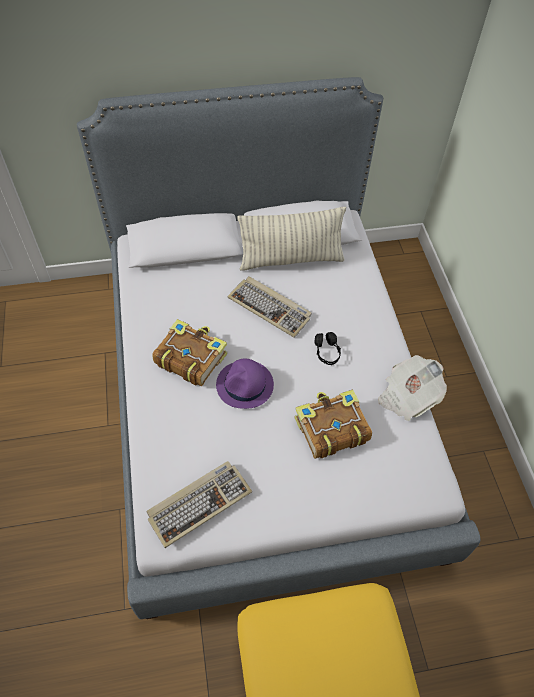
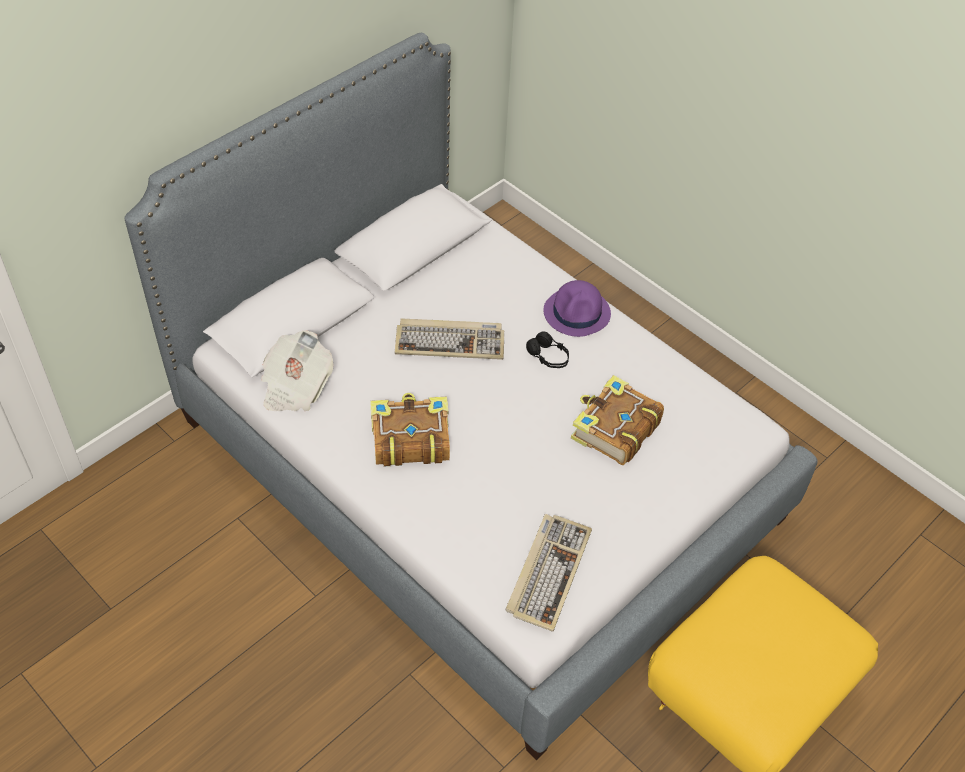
camera: 35 degrees left, 5 degrees down
(245, 385) = (494, 434): purple hat -> purple hat (577, 313)
(291, 259) = (428, 279): pillow -> none
(407, 396) = (660, 358): newspaper -> newspaper (295, 386)

